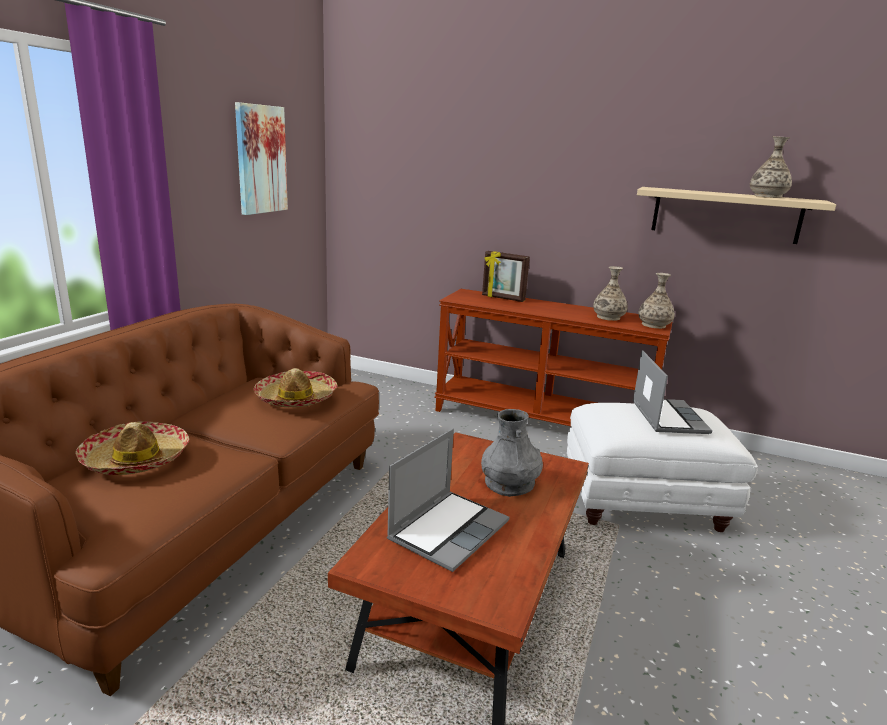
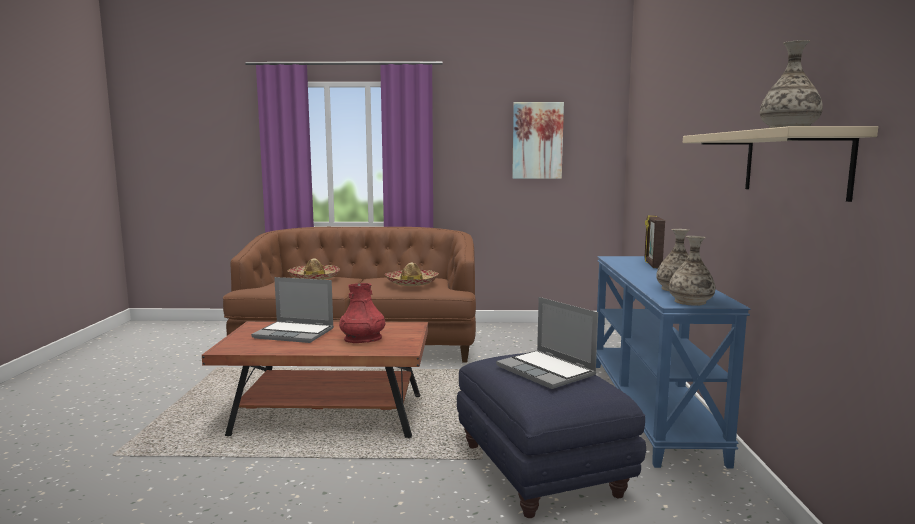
camera: 70 degrees right, 10 degrees down
(509, 483) = (363, 339): grey vase -> red vase
(541, 421) = (652, 407): brown console table -> blue console table
(645, 503) = (542, 471): white ottoman -> blue ottoman
(667, 417) = (547, 371): laptop -> laptop turned 75 degrees clockwise

